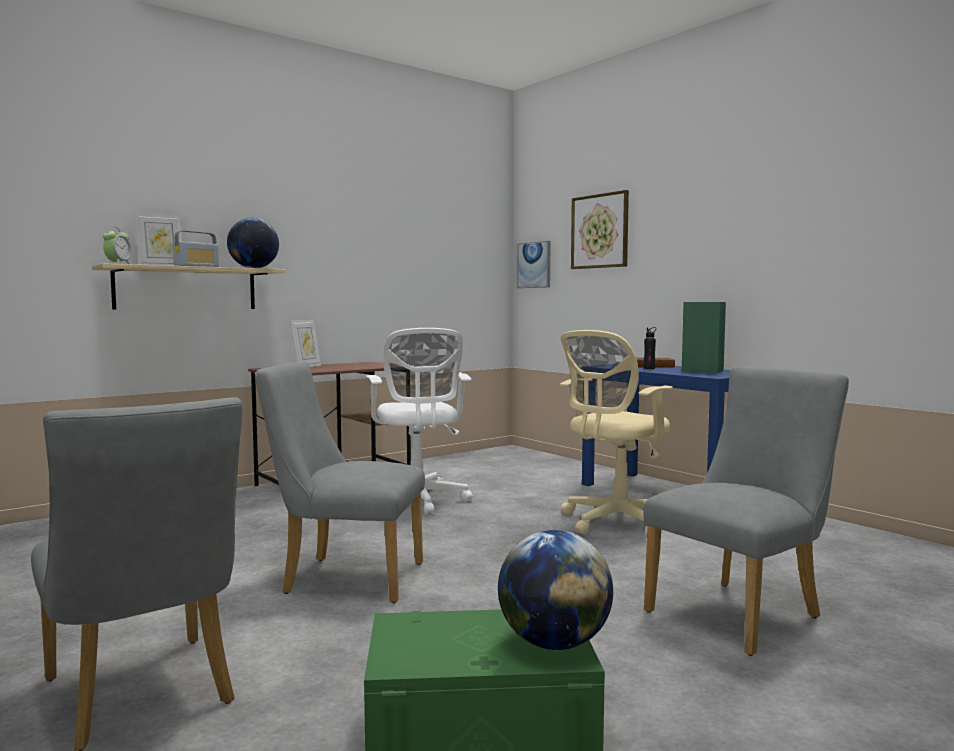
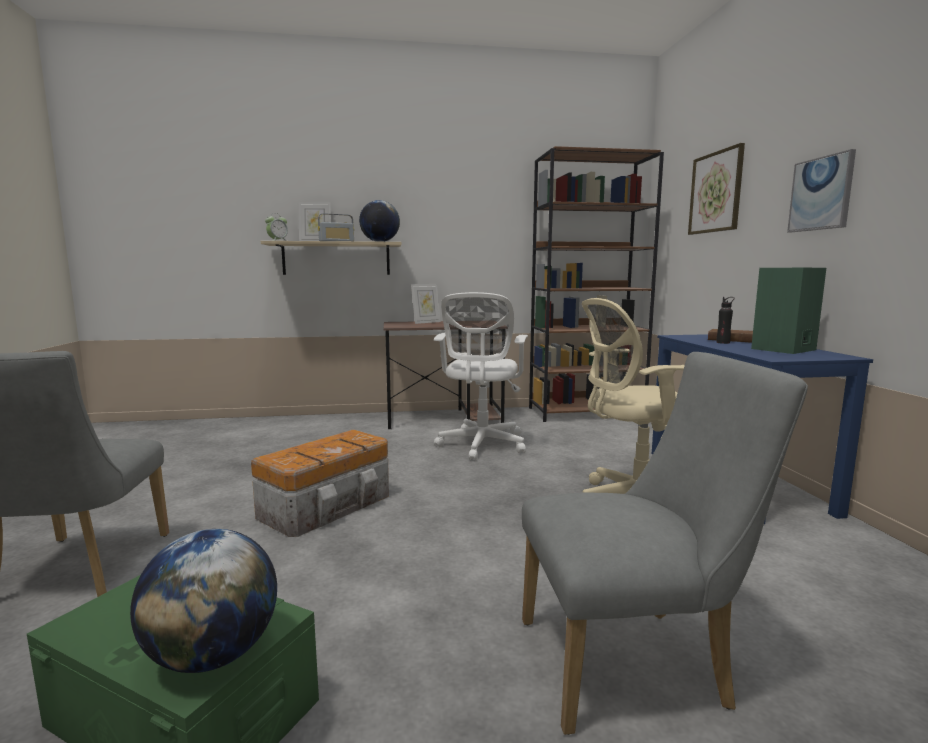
camera: 30 degrees right, 5 degrees up
(344, 578) = (329, 506): grey chair -> storage box
(477, 458) = (586, 412): none -> brown bookcase
(534, 265) = (662, 232): picture -> picture (821, 194)

